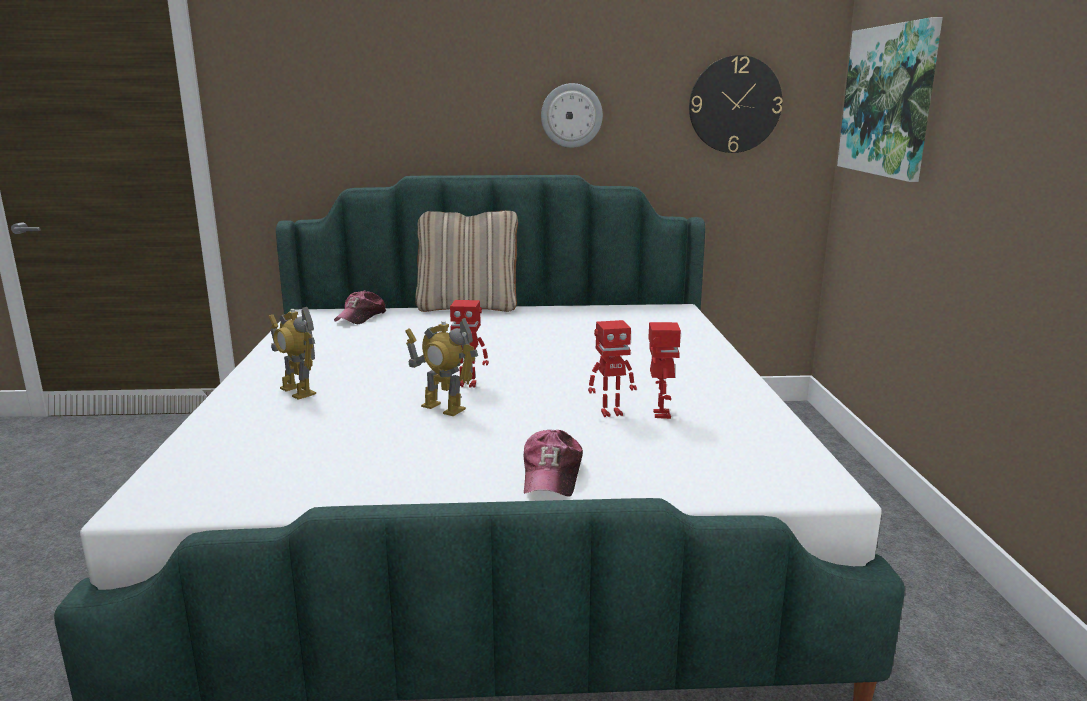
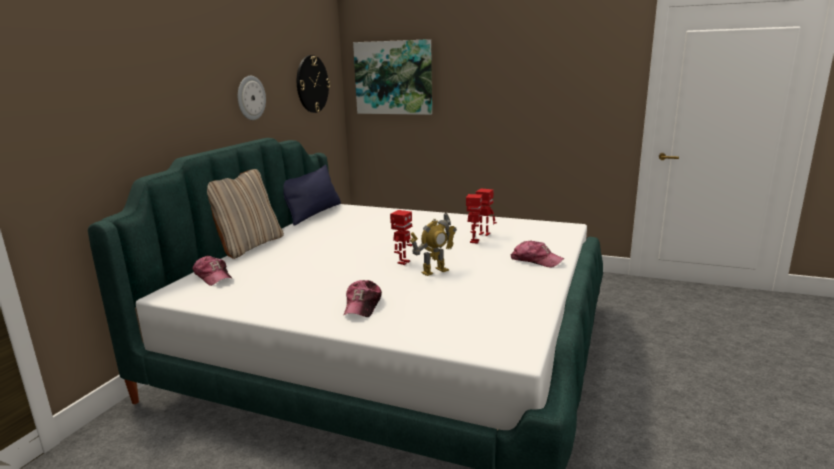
camera: 65 degrees left, 0 degrees up
(297, 391) = (362, 306): toy robot -> cap
(628, 305) = (314, 213): none -> blue pillow

